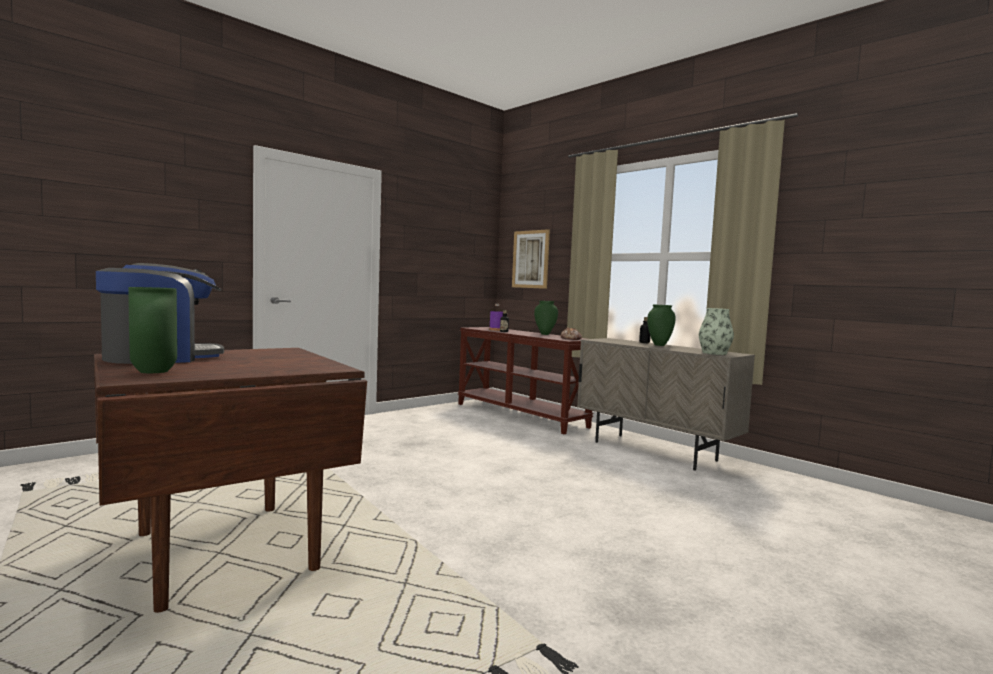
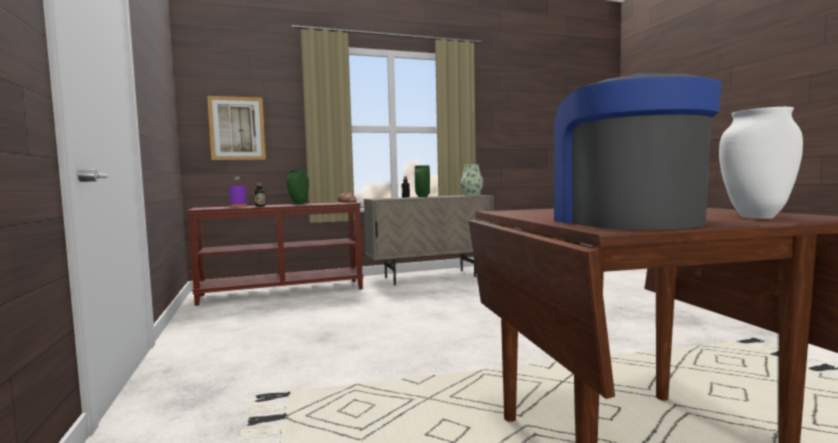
camera: 65 degrees left, 0 degrees up
(152, 372) = (757, 217): green vase -> white vase

